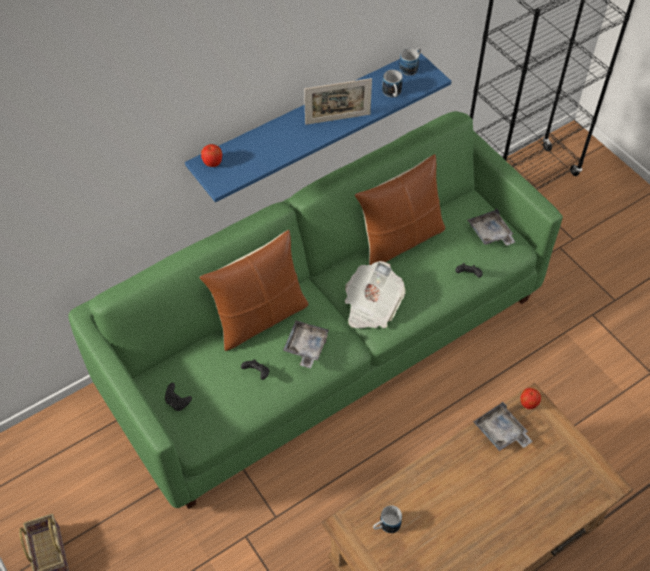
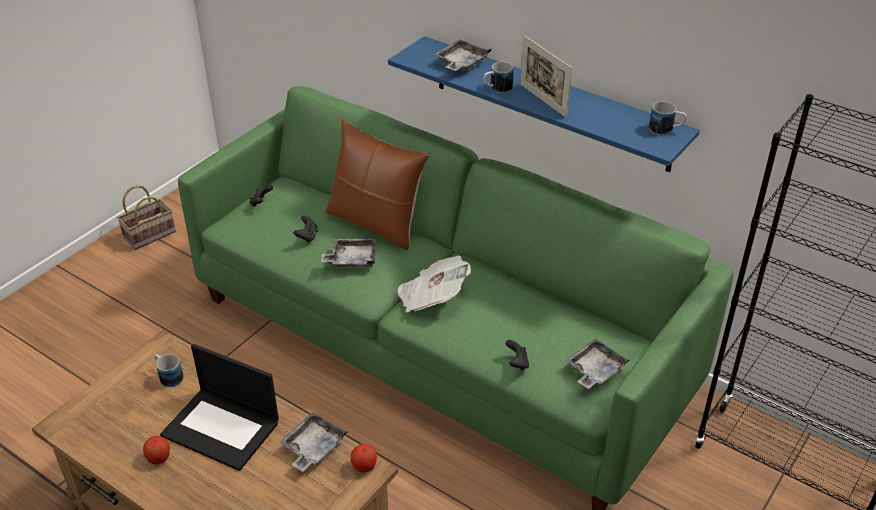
camera: 70 degrees right, 15 degrees down
(212, 163) = (431, 48): apple -> apple (159, 458)
(251, 151) = (461, 63): none -> grey tray
(392, 94) = (610, 126): mug -> mug (497, 88)
(400, 240) = (535, 297): brown pillow -> none
(461, 493) = (222, 428): none -> laptop

